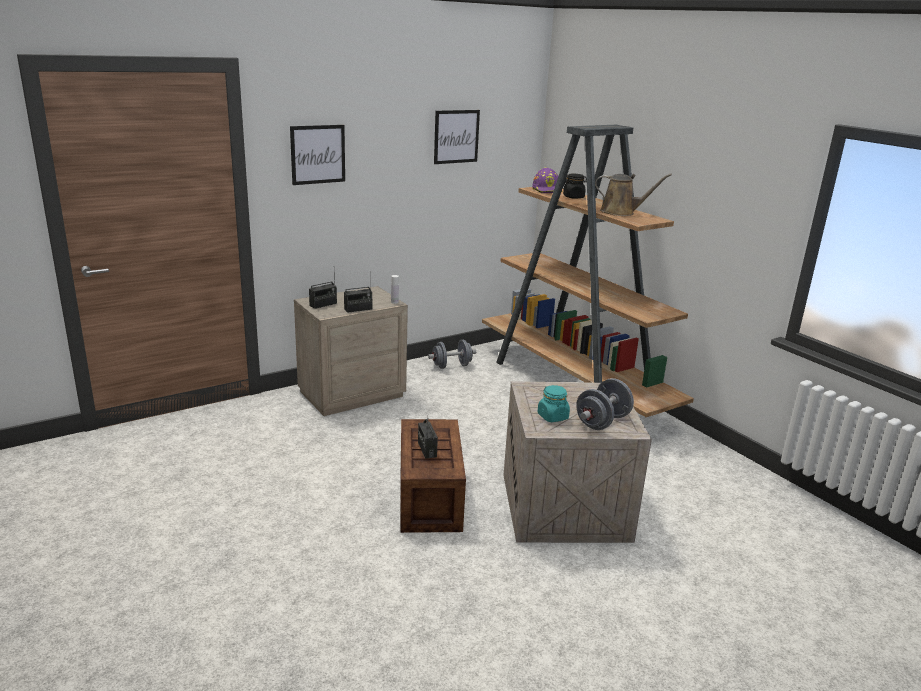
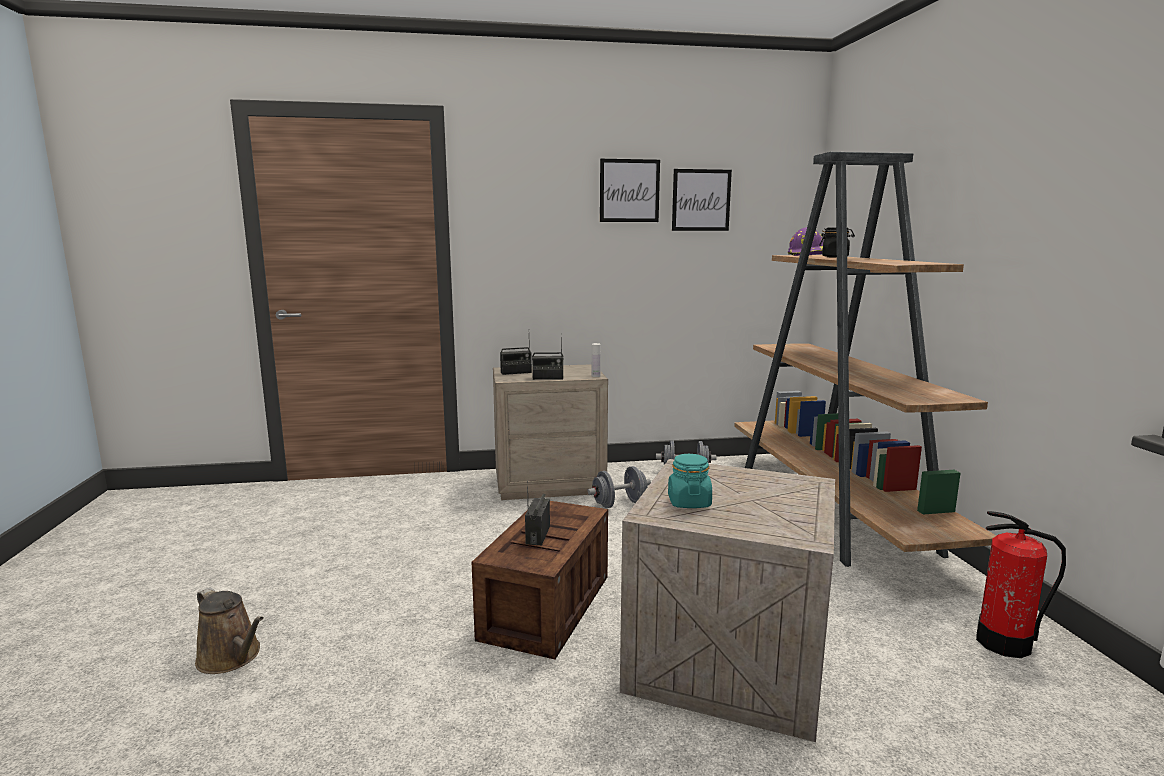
camera: 25 degrees right, 10 degrees down
(318, 154) = (530, 211): picture -> picture (629, 191)
(602, 422) = (764, 519): grey dumbbell -> grey dumbbell (619, 504)
(621, 212) = (886, 261): brown watering can -> brown watering can (232, 658)
(703, 463) = (1004, 643): none -> fire extinguisher

